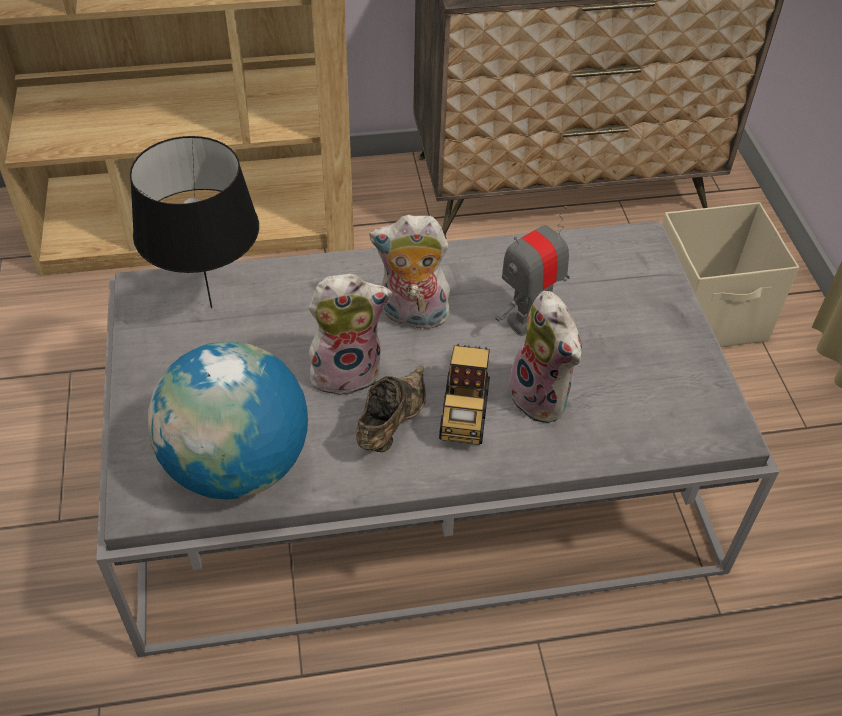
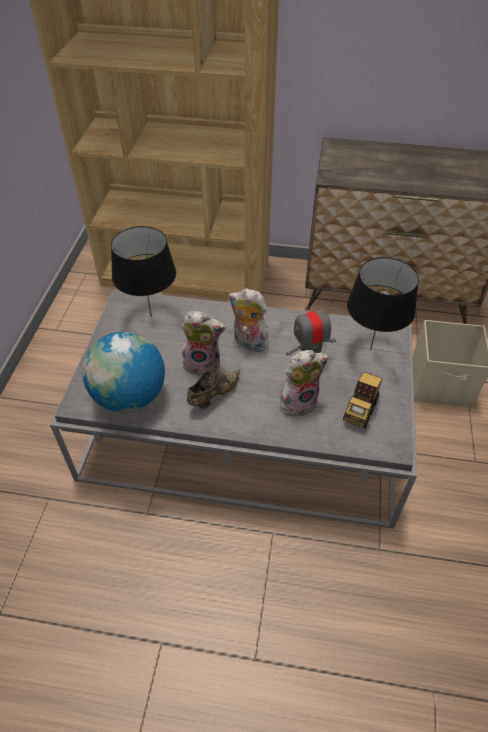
camera: 20 degrees right, 0 degrees up
(464, 412) = (253, 399): toy truck -> toy truck (361, 409)
(543, 398) = (298, 402): plush toy -> plush toy turned 105 degrees counterclockwise
(620, 278) = (370, 348): none -> black table lamp

